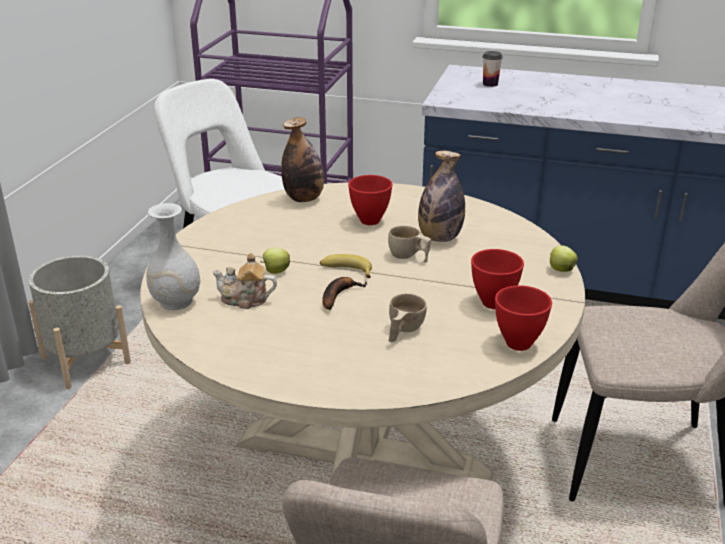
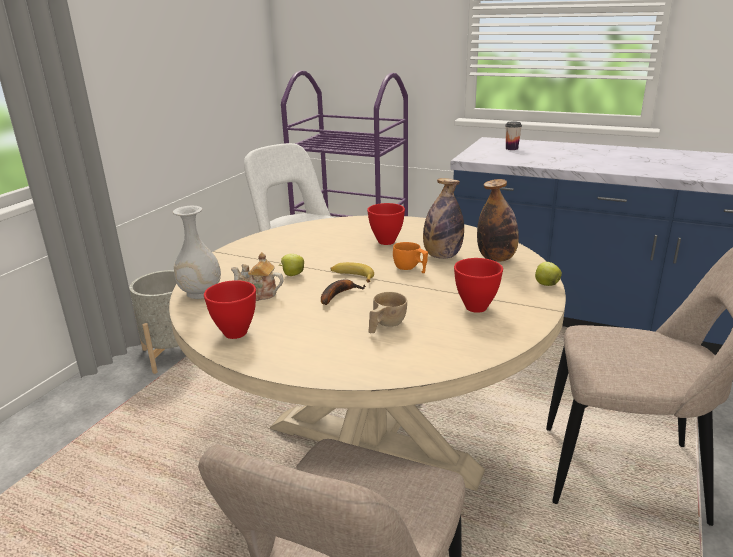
camera: 10 degrees right, 5 degrees down
(304, 198) = (338, 225): bottle -> bottle (496, 258)
(409, 257) = (410, 269): beige cup -> orange cup
(520, 343) = (492, 342): red bowl -> red bowl (237, 333)

